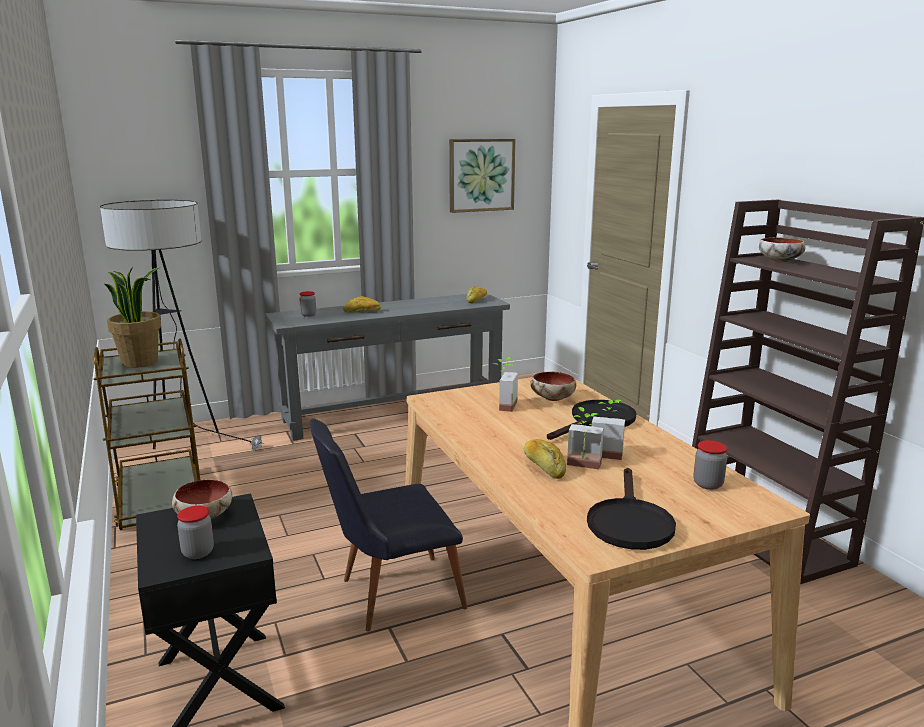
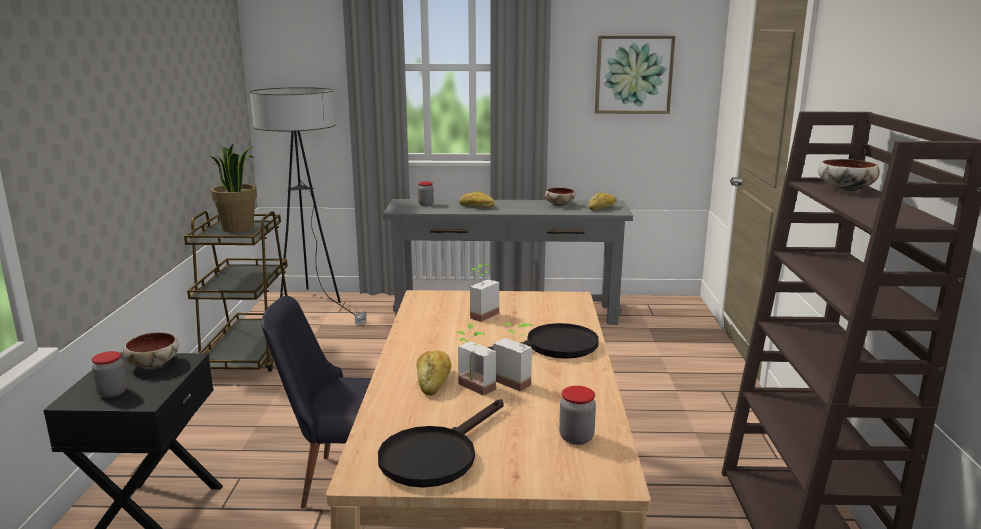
camera: 25 degrees right, 0 degrees up
(552, 398) = (539, 315): bowl -> bowl (559, 205)

